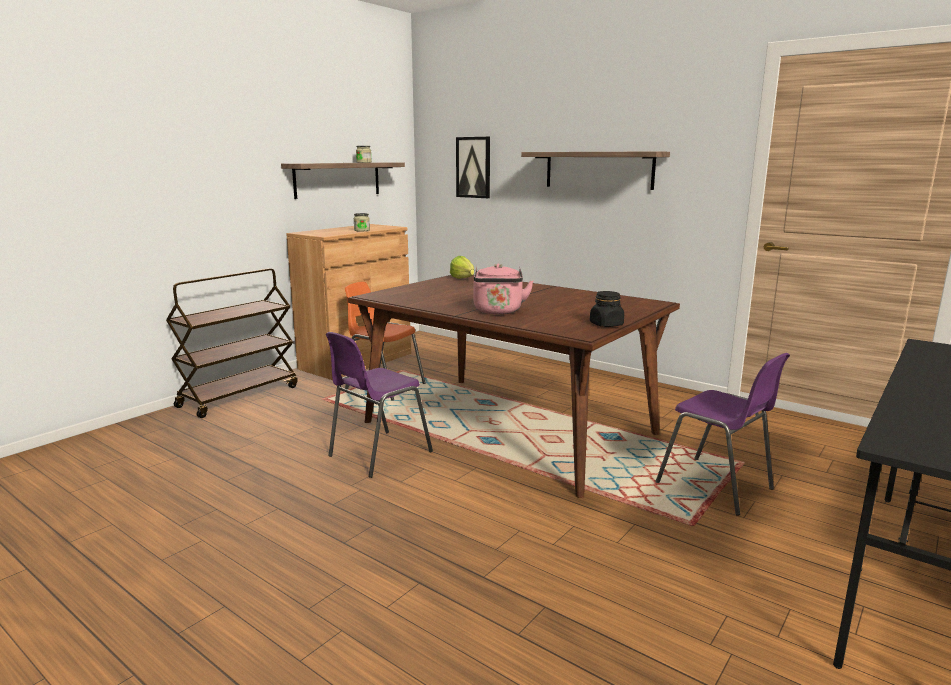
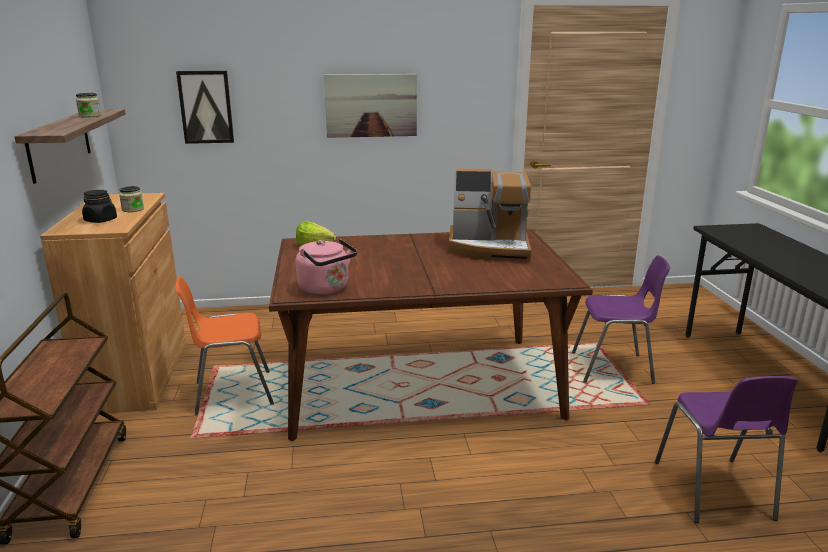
camera: 45 degrees left, 5 degrees up
(377, 454) = (367, 466): purple chair -> purple chair (714, 492)
(498, 312) = (453, 278): pink kettle -> pink kettle (326, 289)
(590, 304) = (489, 248): none -> coffee machine
(598, 170) = (371, 105): shelf -> picture
(606, 324) = (553, 266): black jar -> black jar (101, 220)

